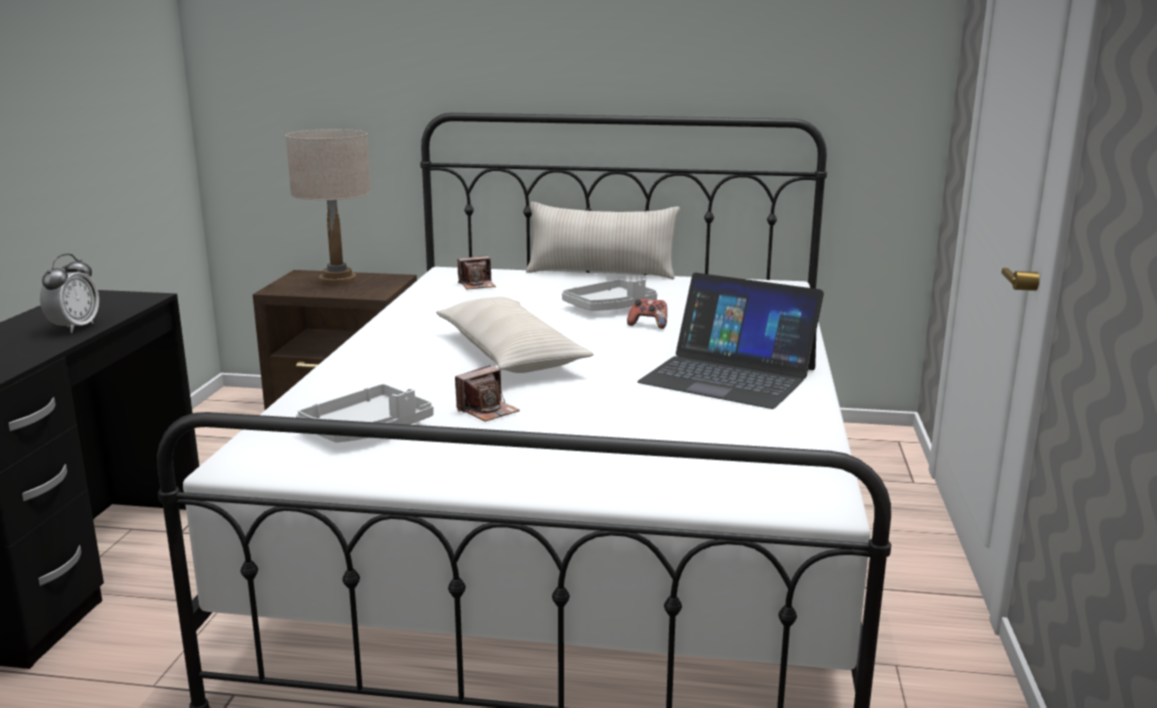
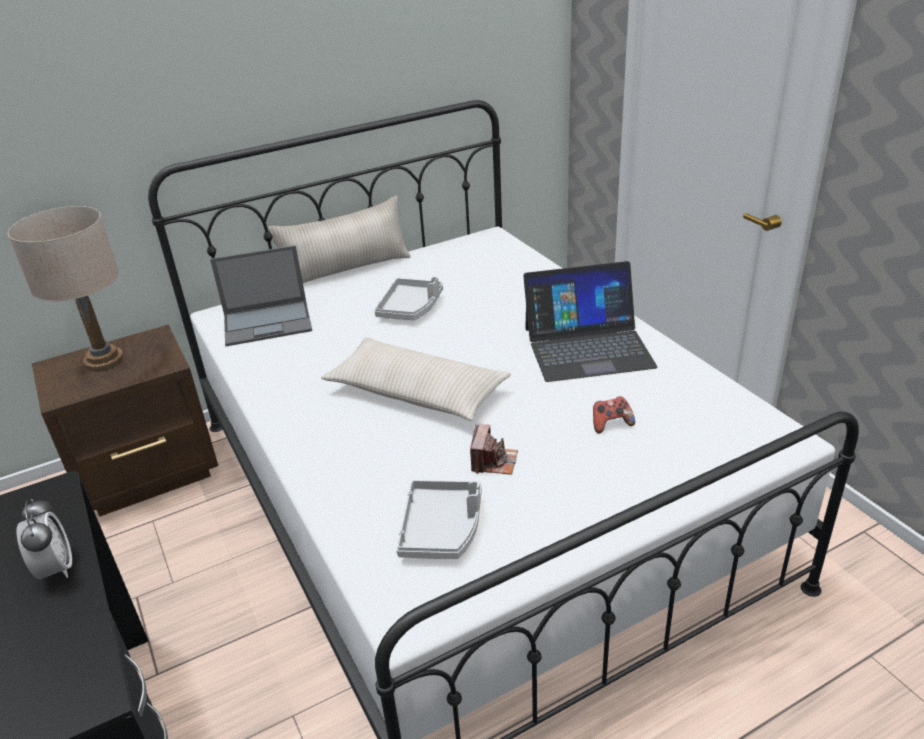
camera: 35 degrees left, 15 degrees up
(477, 285) = (268, 322): camera -> laptop
(648, 325) = (465, 316): game controller -> game controller (611, 424)

